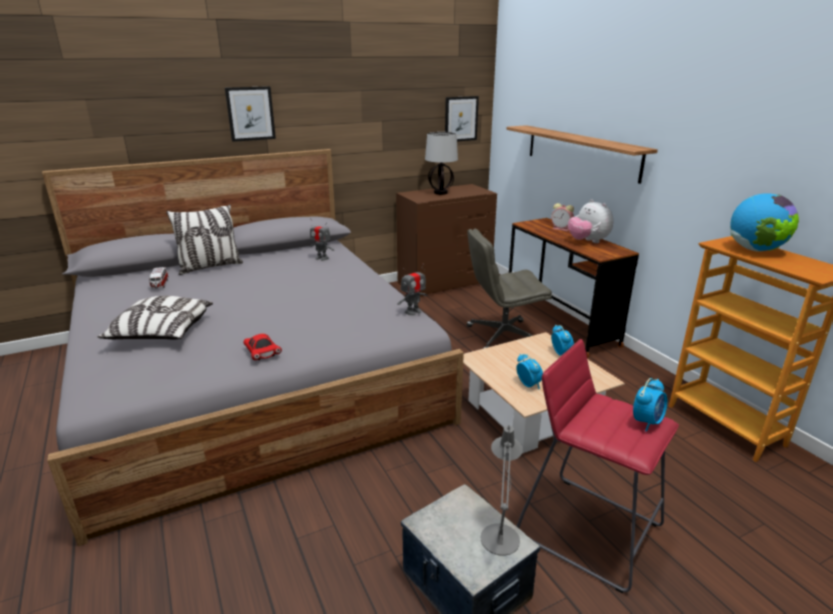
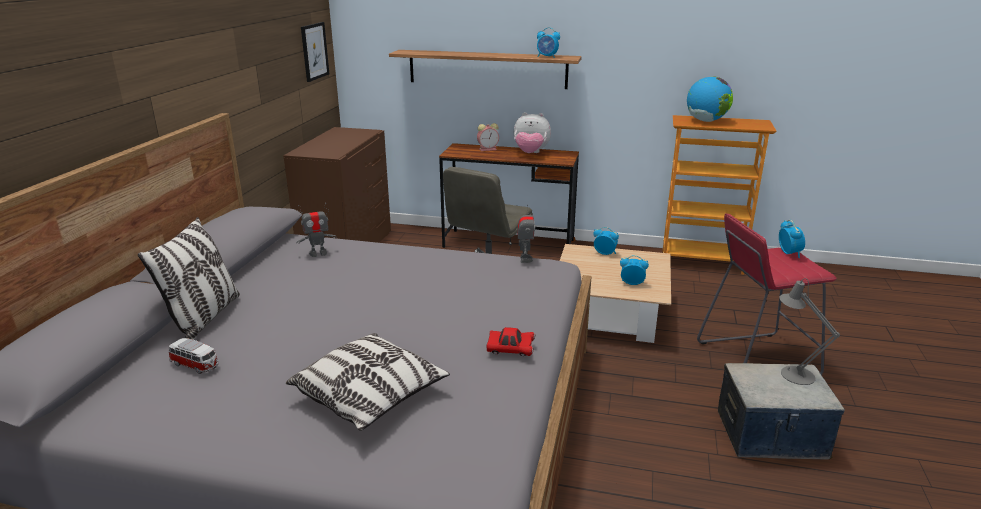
camera: 50 degrees left, 0 degrees up
(250, 113) = (134, 79): picture -> none
(441, 193) = (332, 143): table lamp -> none
(616, 145) = (547, 57): none -> alarm clock

